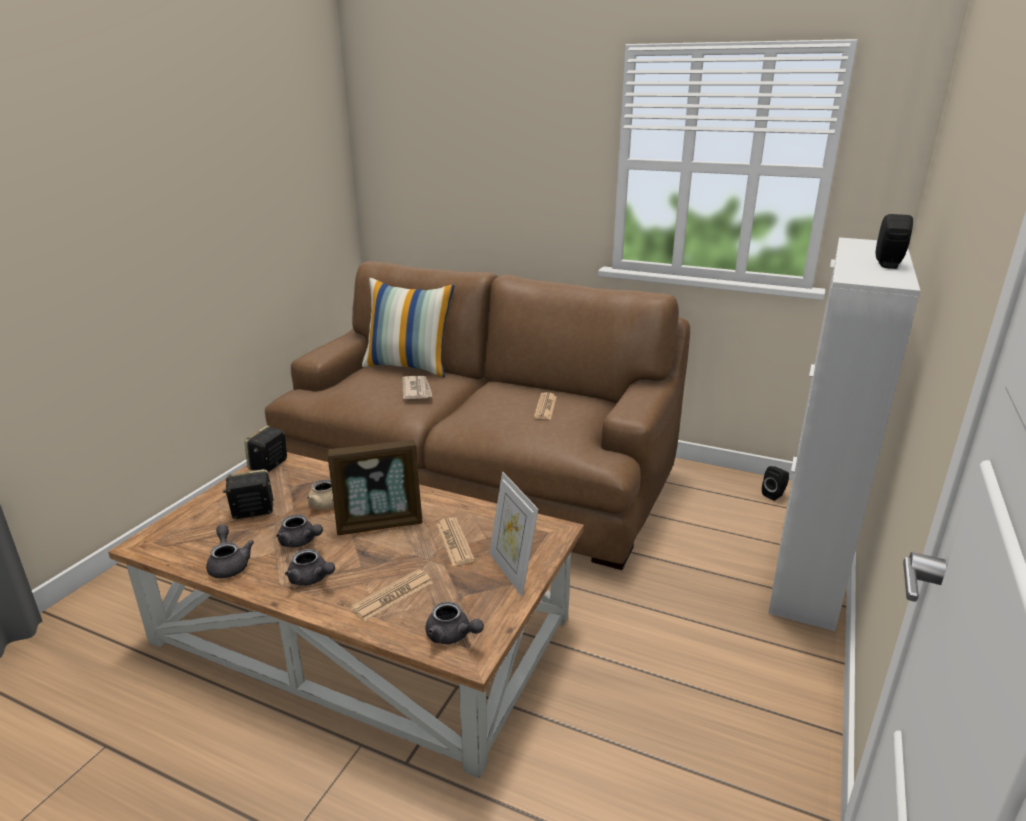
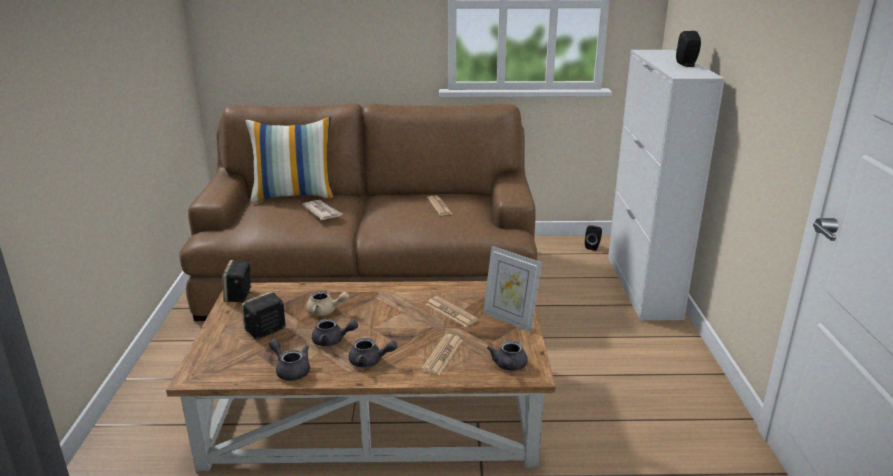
camera: 25 degrees left, 0 degrees up
(379, 523) = (382, 314): picture frame -> none
(452, 636) = (508, 366): grey teapot -> grey teapot turned 90 degrees clockwise

